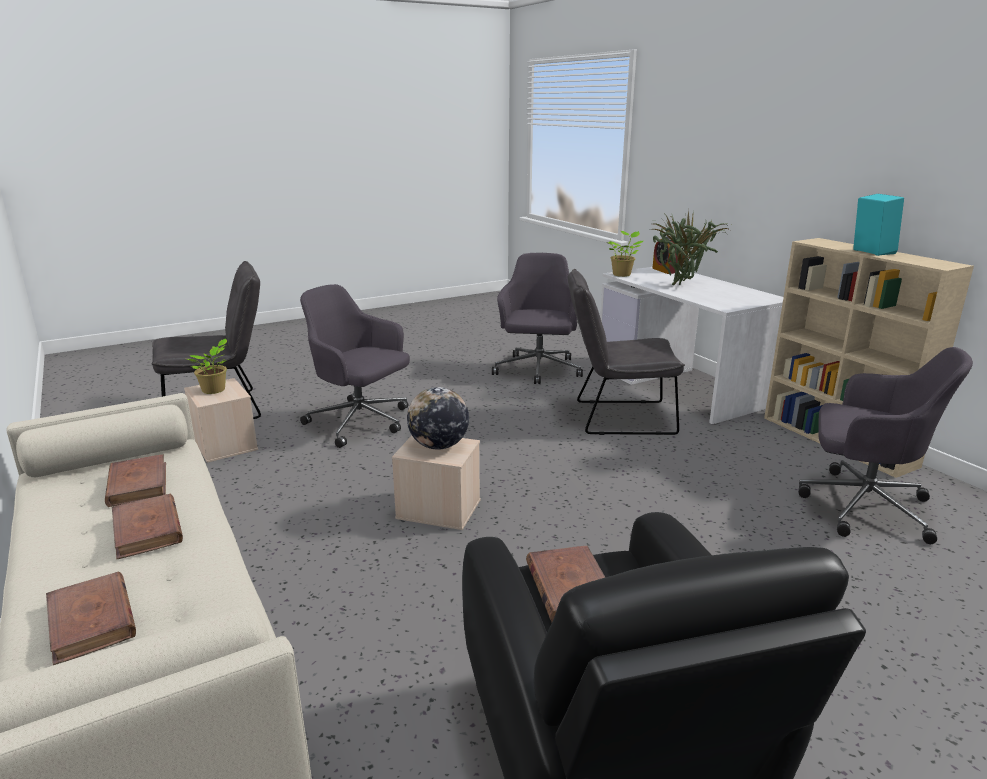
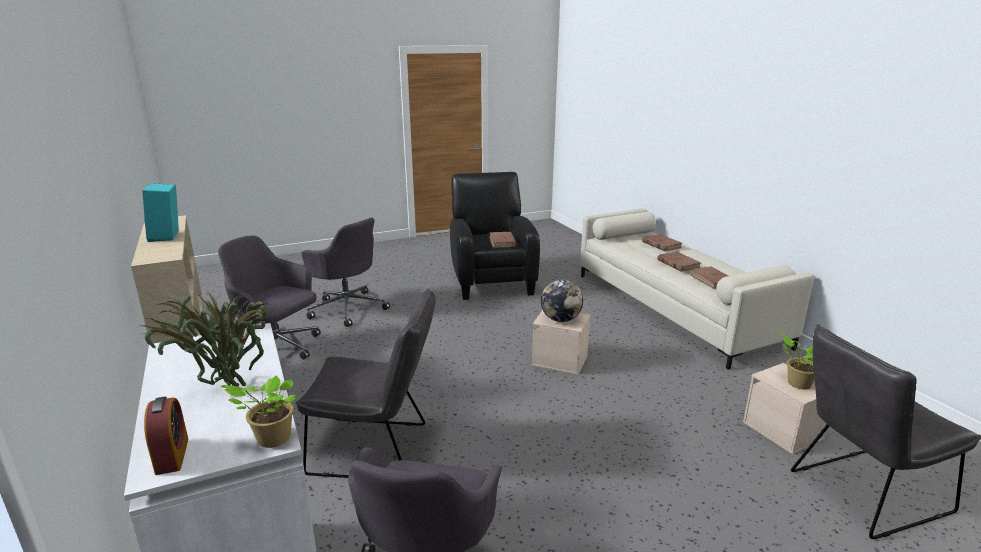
camera: 175 degrees left, 0 degrees up
(360, 422) = (665, 457): grey office chair -> grey office chair (347, 308)

